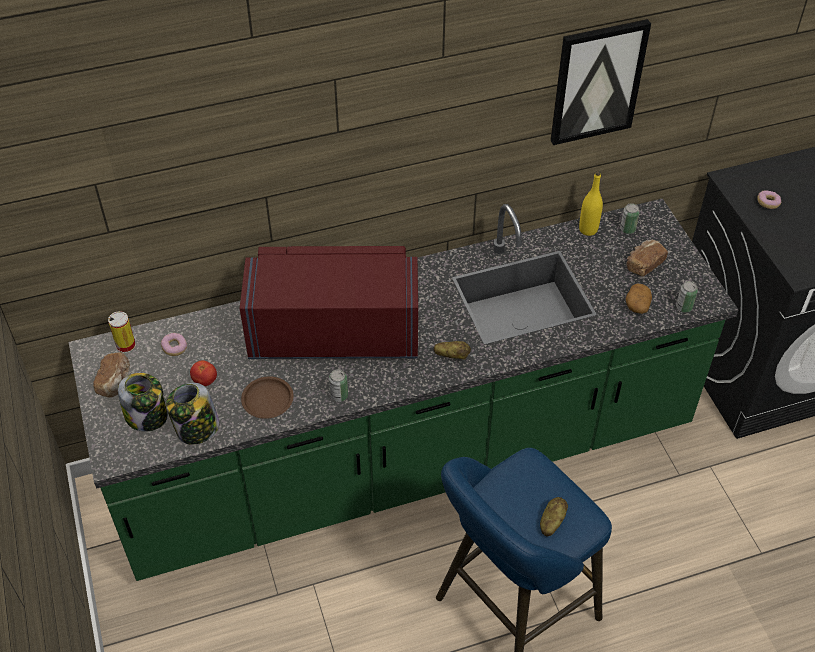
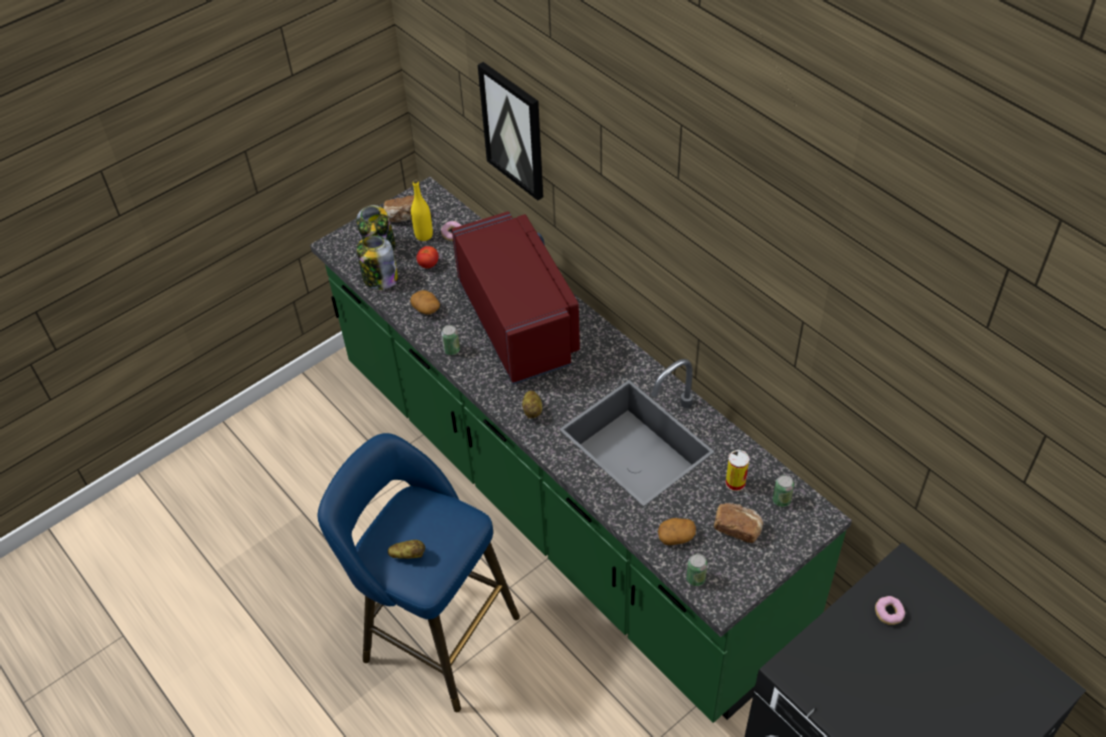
camera: 70 degrees right, 0 degrees up
(126, 345) = (441, 207): can -> can (735, 483)
(268, 400) = (426, 308): brown plate -> potato
(588, 229) = (759, 466): yellow bottle -> yellow bottle (424, 235)
(597, 81) = (800, 328): picture -> picture (514, 130)

